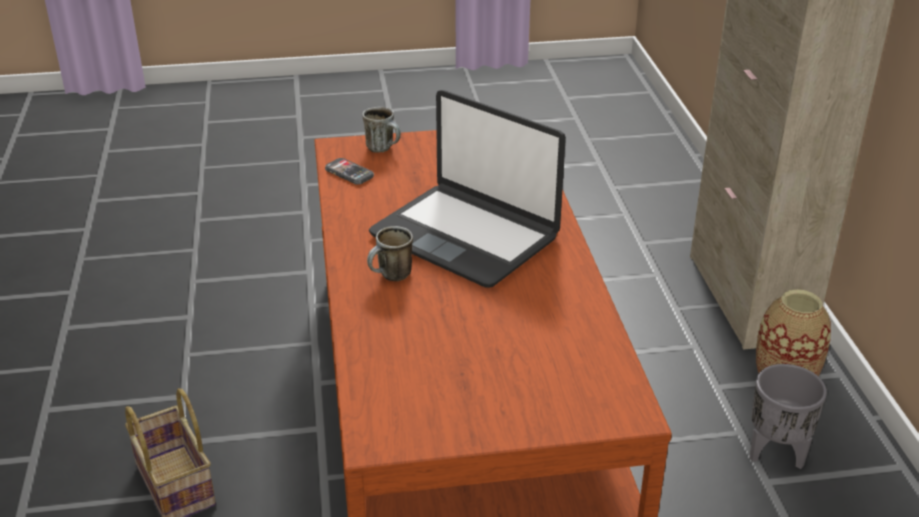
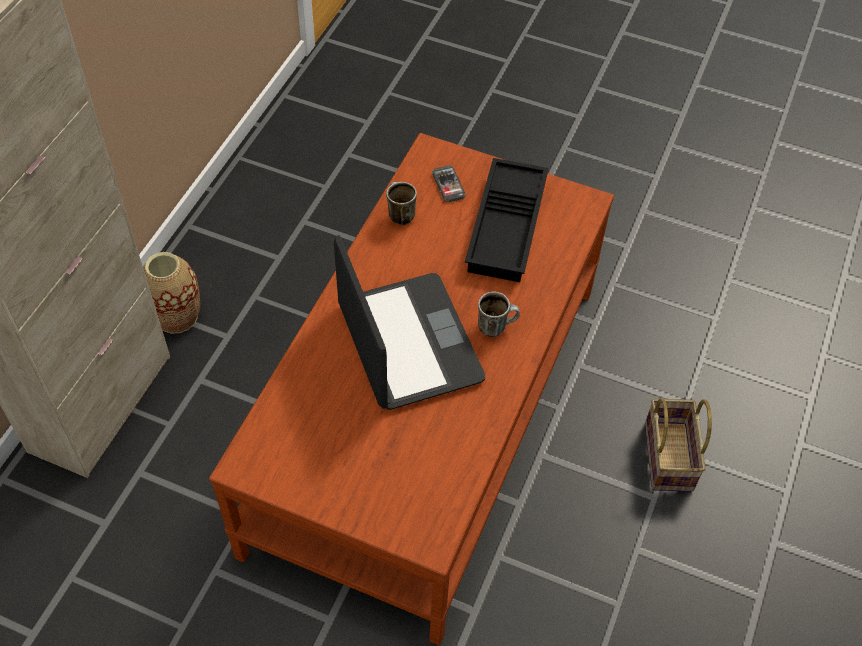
camera: 150 degrees left, 20 degrees up
(349, 173) = (447, 486): phone -> phone (448, 185)
(384, 148) = (388, 511): mug -> mug (398, 214)
(453, 368) = (508, 227): none -> black tray
(776, 452) = (249, 271): grey planter -> none

